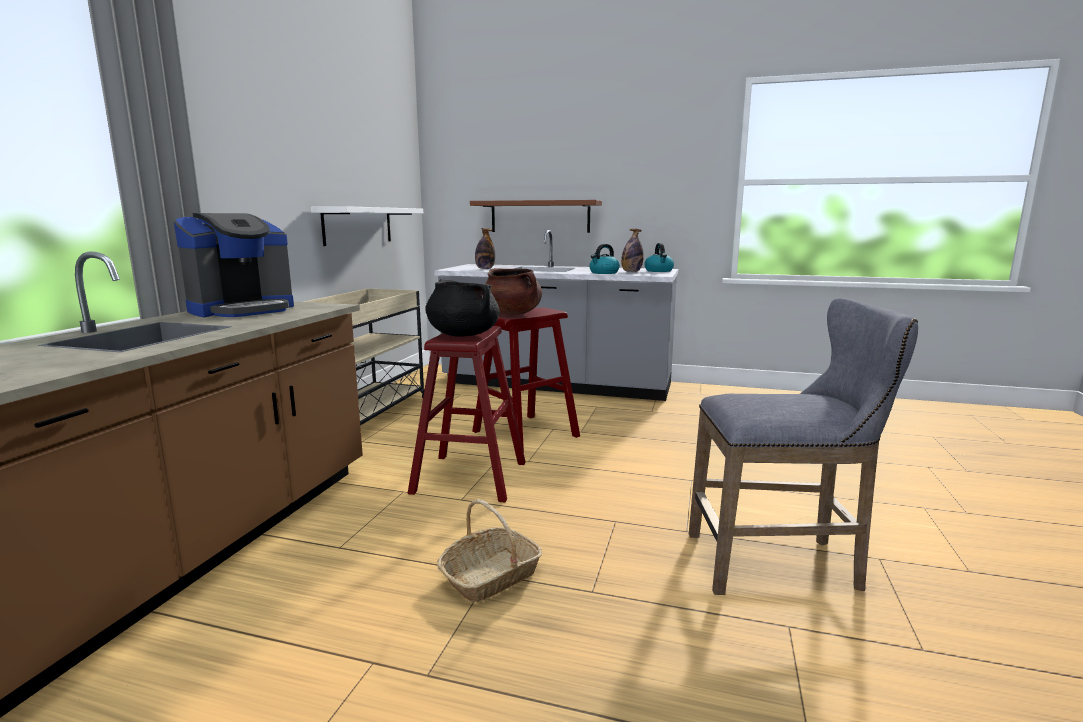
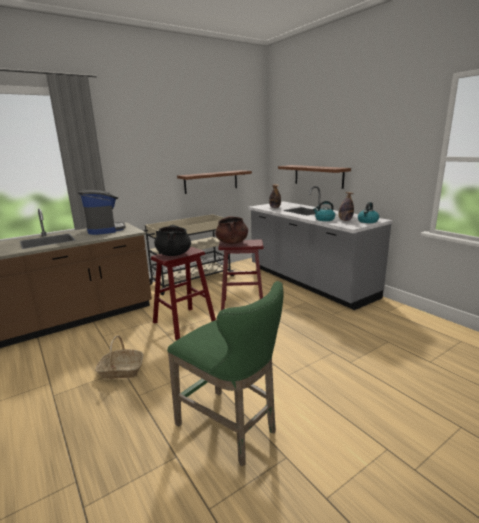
camera: 40 degrees right, 5 degrees up
(242, 310) = (105, 229): coffee machine -> coffee machine turned 105 degrees counterclockwise
(358, 225) = (211, 181): white shelf -> brown shelf
(782, 564) = (230, 429): grey stool -> green stool

